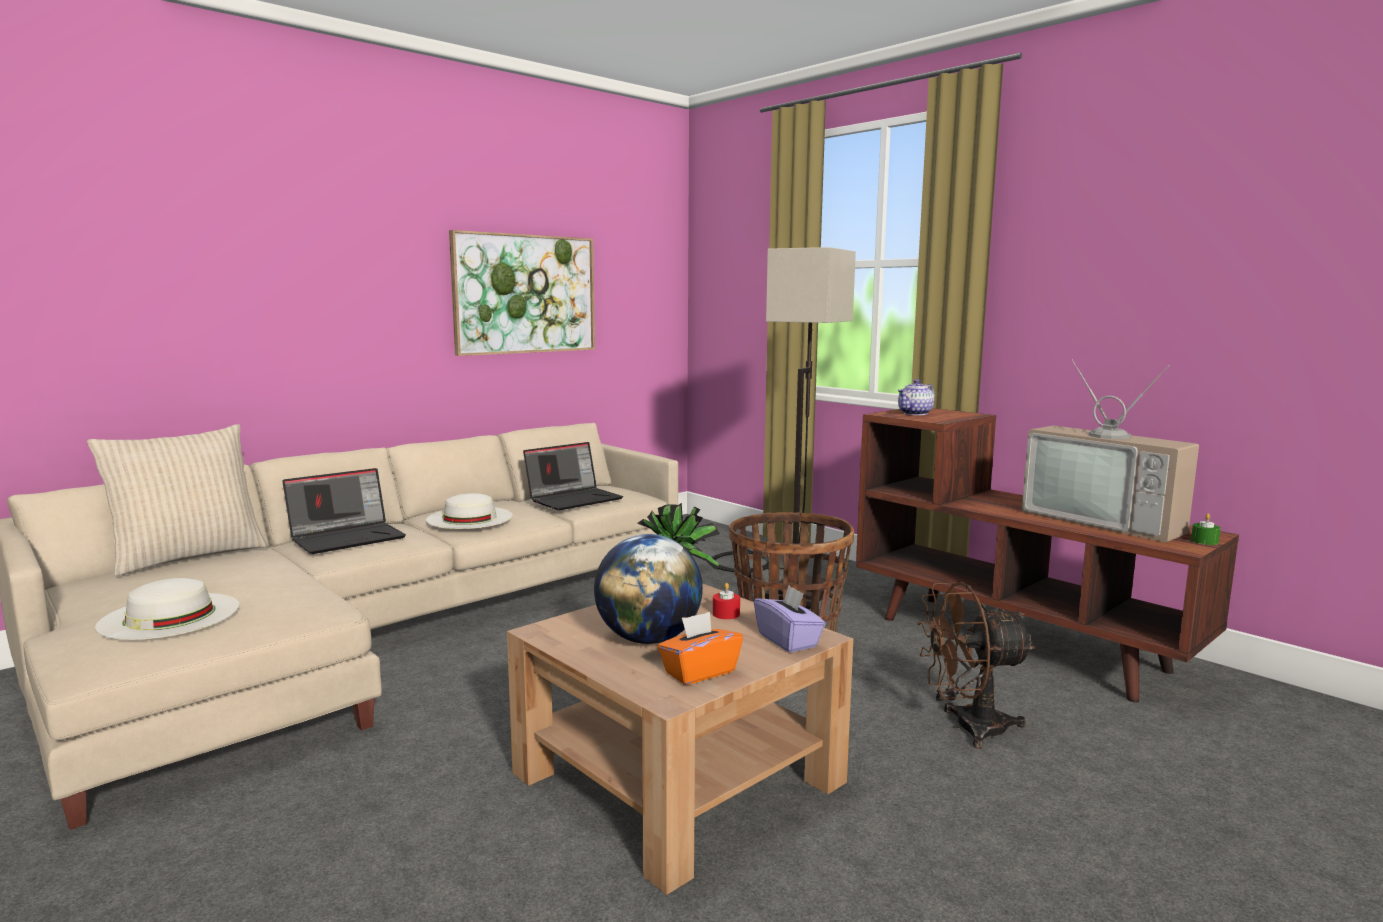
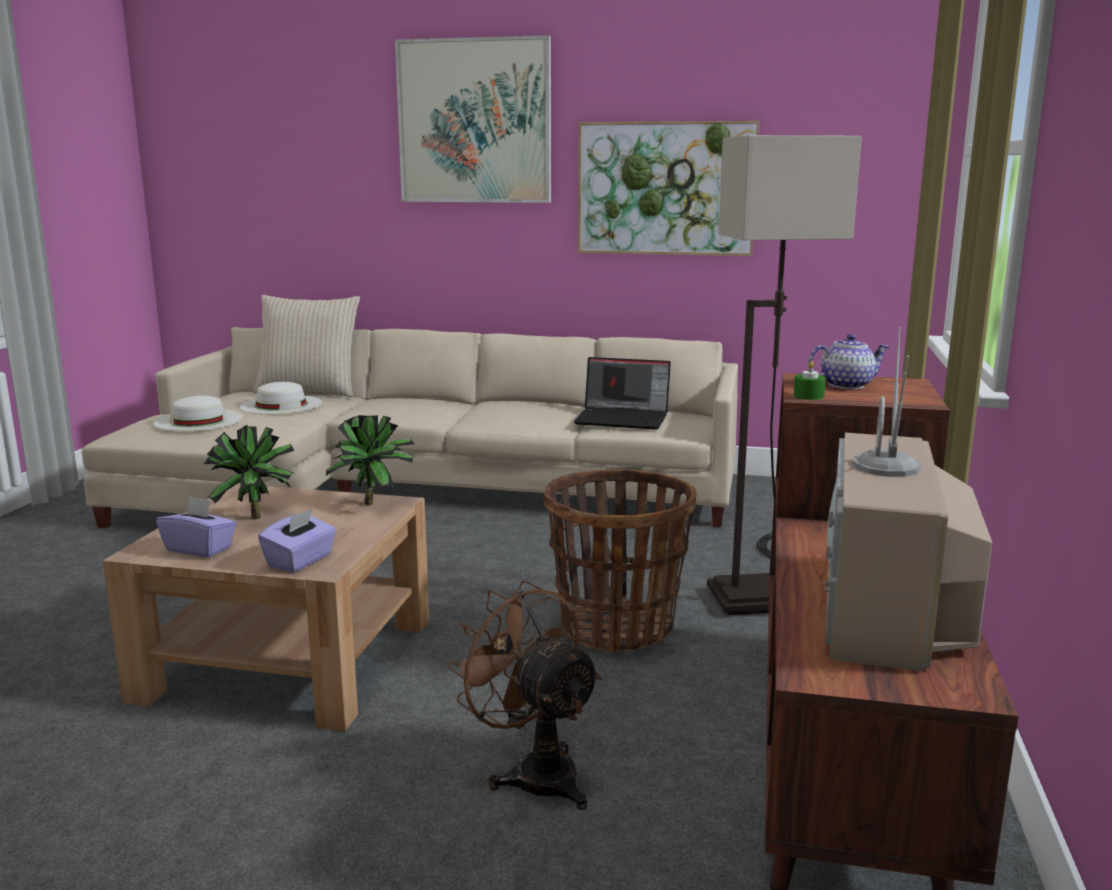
camera: 55 degrees right, 5 degrees up
(340, 222) = (474, 122): none -> picture
(348, 537) = (400, 404): laptop -> none
(469, 518) = (501, 411): white hat -> white hat (281, 405)
(648, 639) = (255, 520): globe -> potted plant
(699, 672) = (200, 549): orange tissue box -> purple tissue box
(726, 614) = (343, 529): red candle -> none
(915, 413) = (846, 385): teapot -> teapot turned 150 degrees clockwise
(1204, 541) = (897, 687): green candle -> green candle (808, 396)

